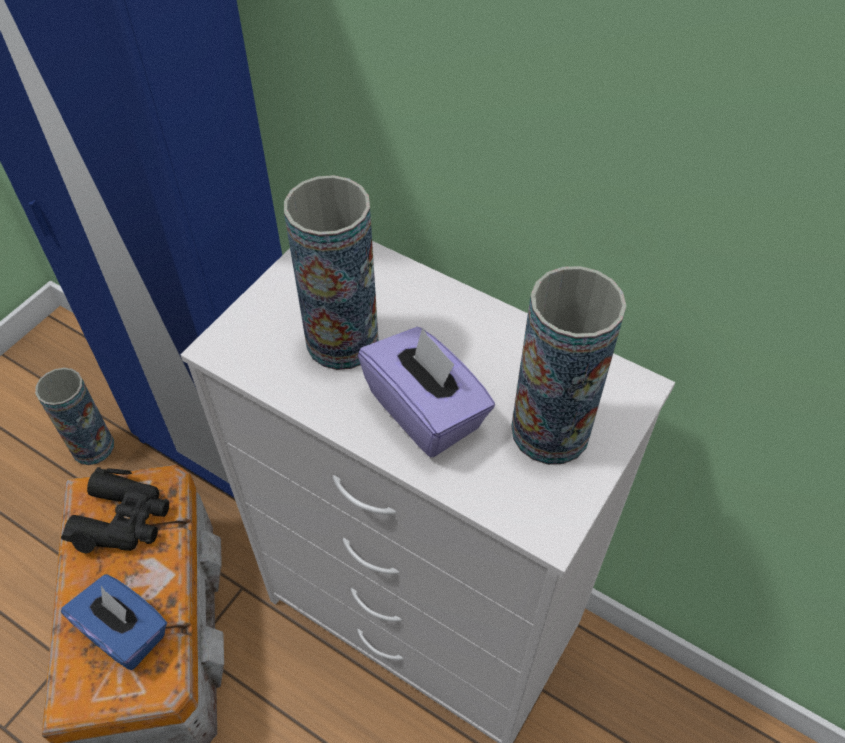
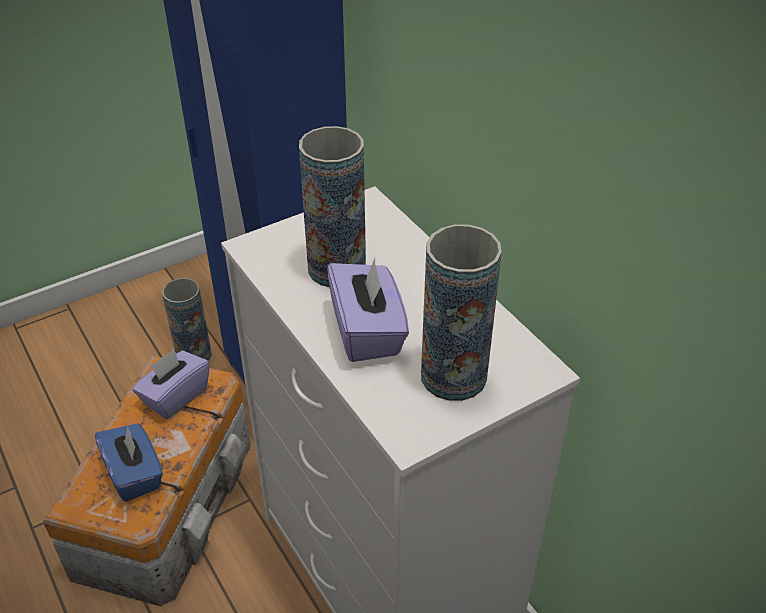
camera: 25 degrees right, 10 degrees down
(123, 519) = (175, 396): black binoculars -> purple tissue box

